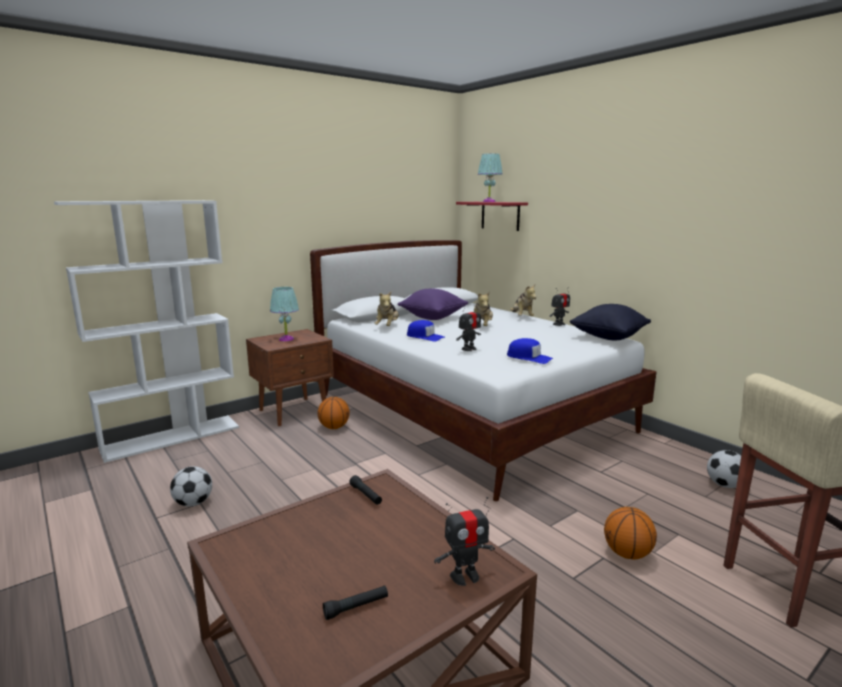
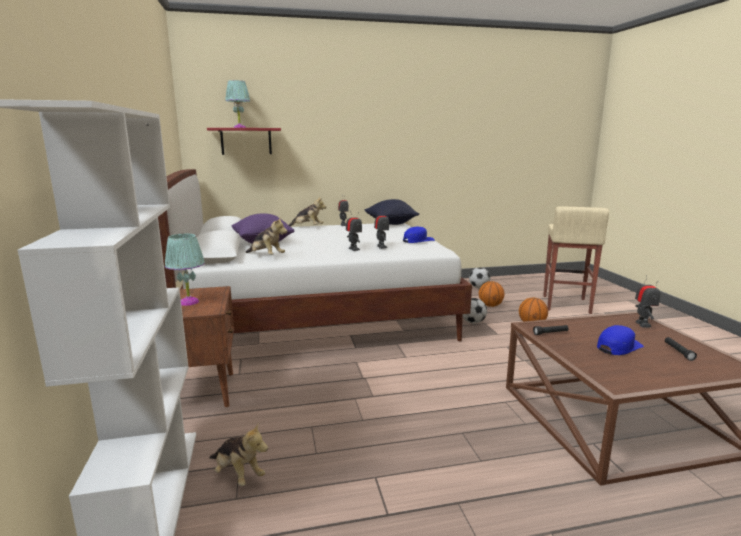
camera: 65 degrees left, 0 degrees up
(193, 503) = (372, 482): football -> football (473, 322)
(334, 427) = (275, 375): basketball -> basketball (490, 305)
(425, 337) = (324, 251): blue cap -> blue cap (618, 347)
(449, 343) = (354, 249): none -> toy robot
(482, 326) = (317, 237): plush toy -> plush toy (238, 474)

